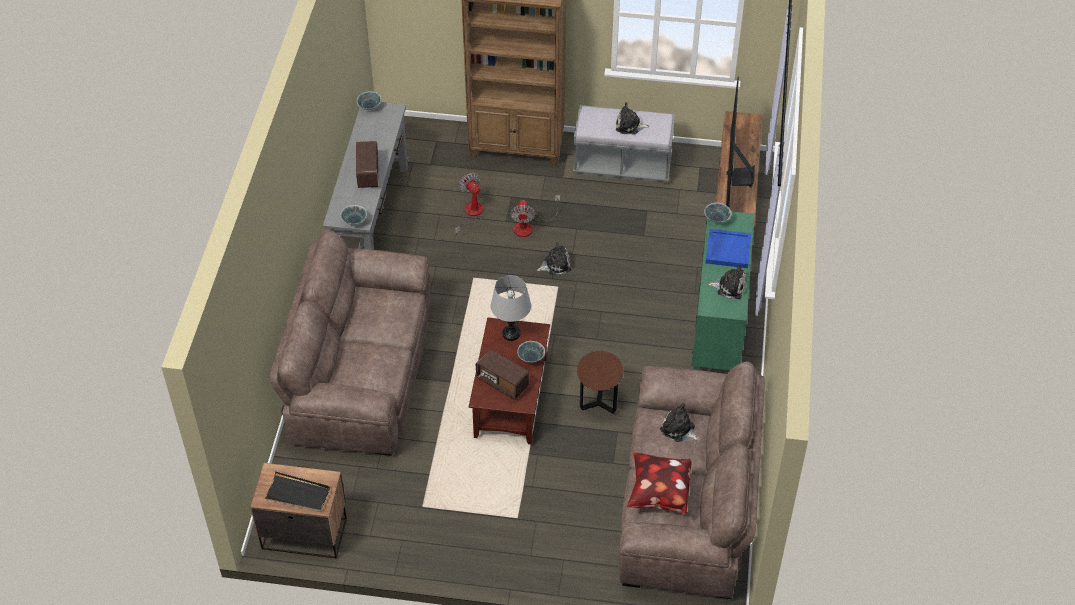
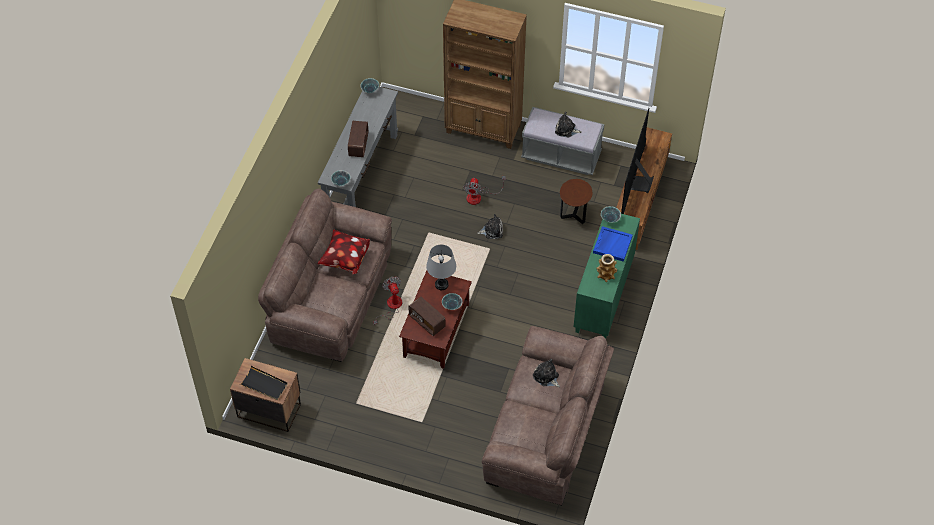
camera: 10 degrees right, 5 degrees up
(471, 214) = (437, 180): fan -> fan (391, 307)
(598, 403) = (500, 344): brown side table -> brown side table (574, 215)
(658, 494) = (519, 423): pillow -> pillow (344, 259)
(729, 286) = (606, 274): plush toy -> vase

